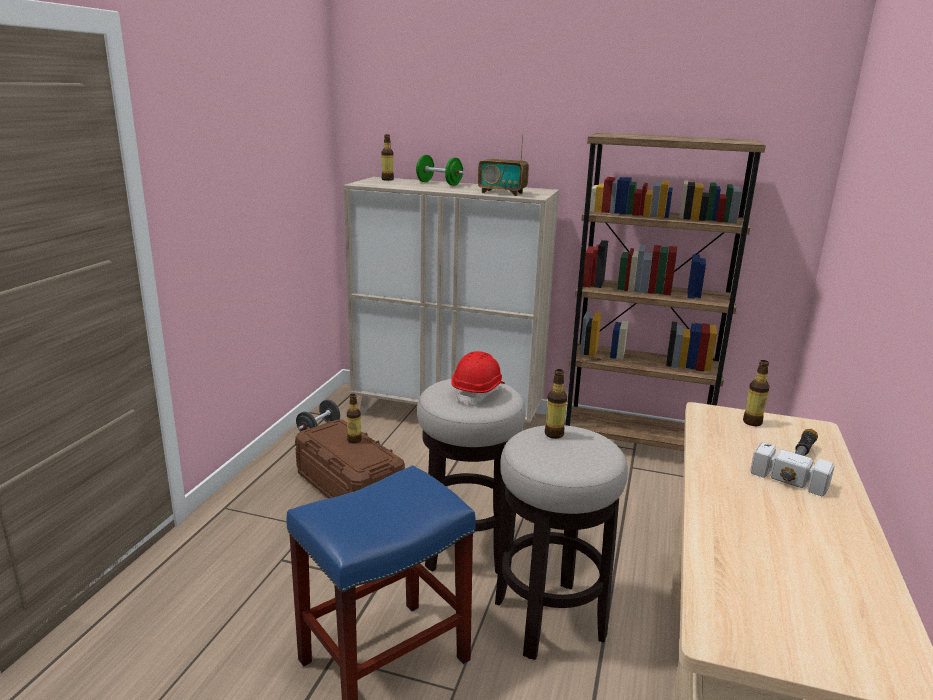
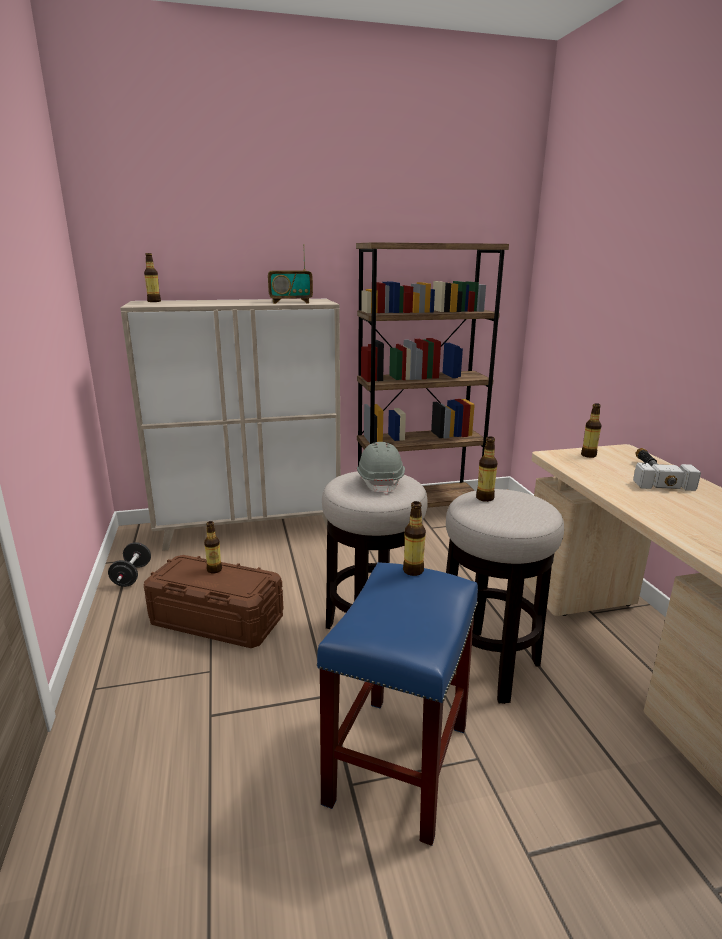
camera: 30 degrees left, 0 degrees up
(423, 480) = (413, 570): none -> bottle
(439, 183) = (213, 301): green dumbbell -> none
(478, 392) = (380, 481): red hard hat -> grey hard hat

